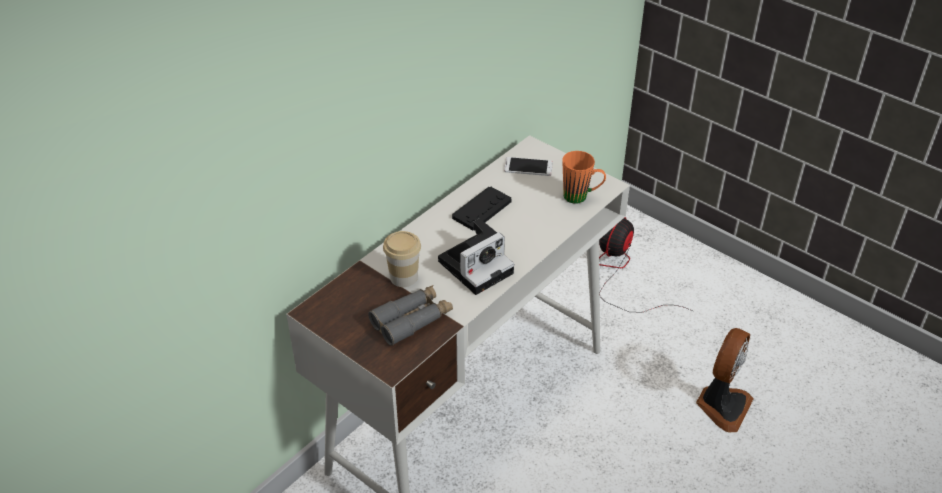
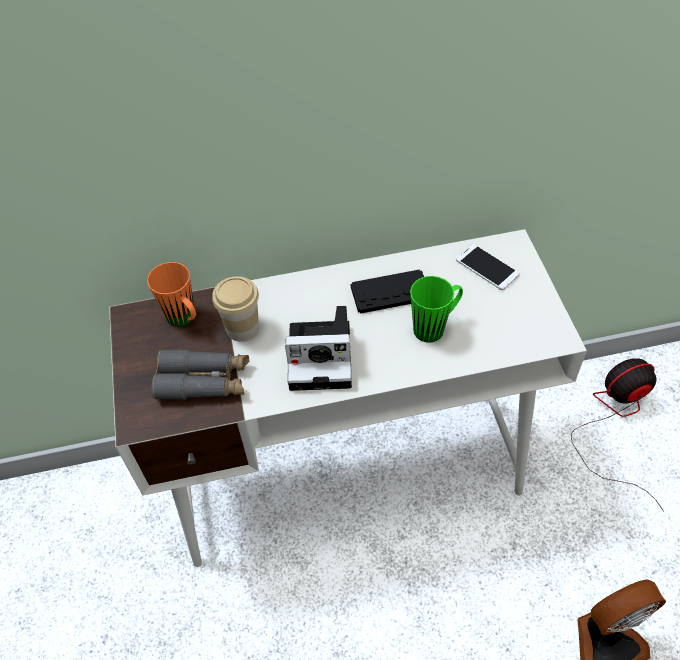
camera: 40 degrees right, 10 degrees up
(530, 214) = (435, 327): none -> green mug
(581, 197) = (513, 335): orange mug -> orange mug (185, 320)

